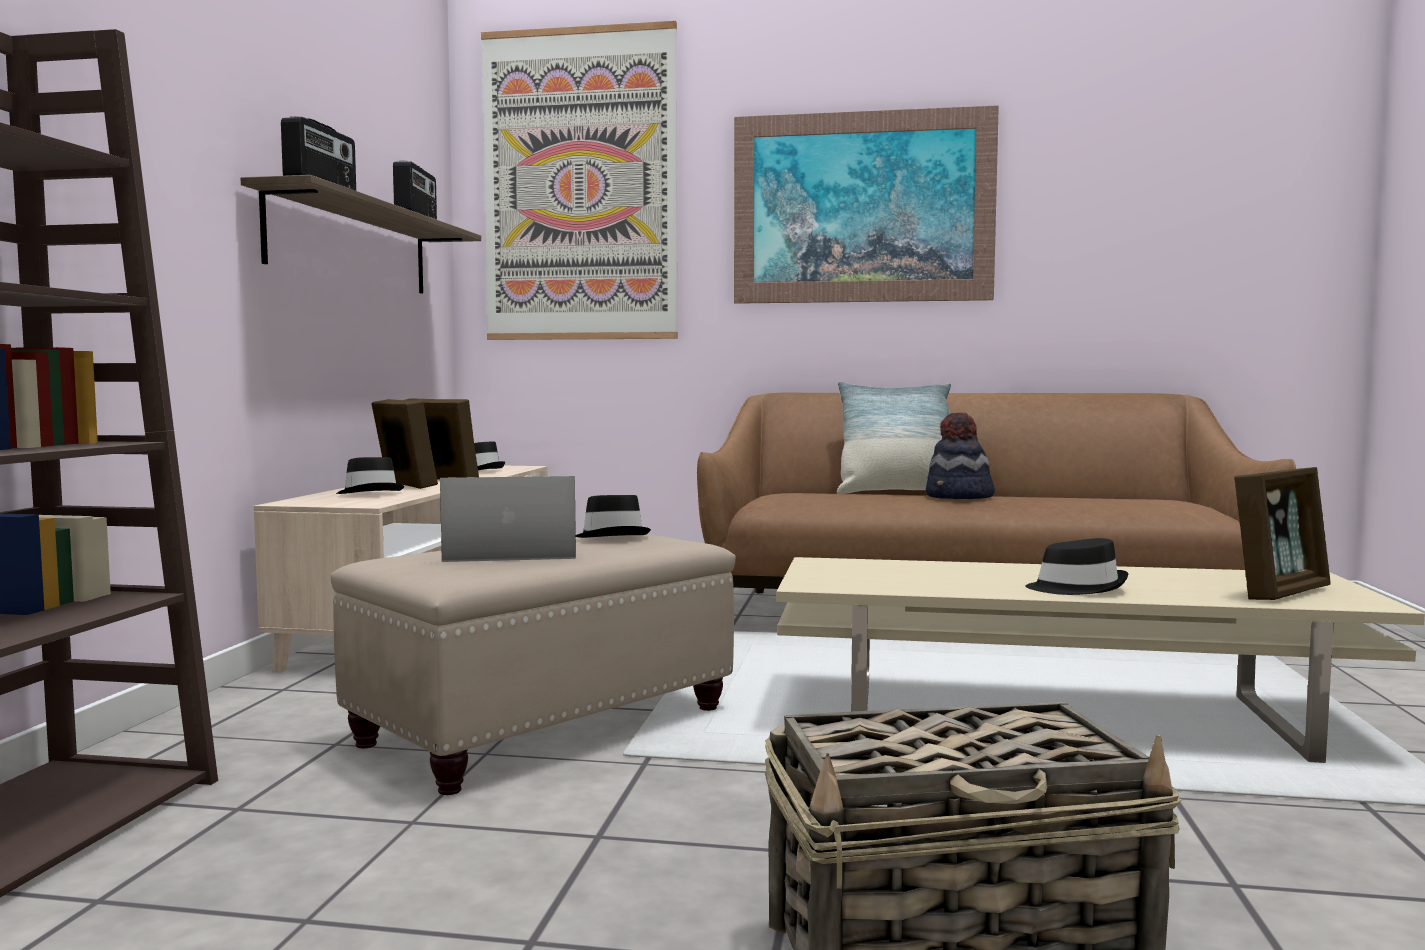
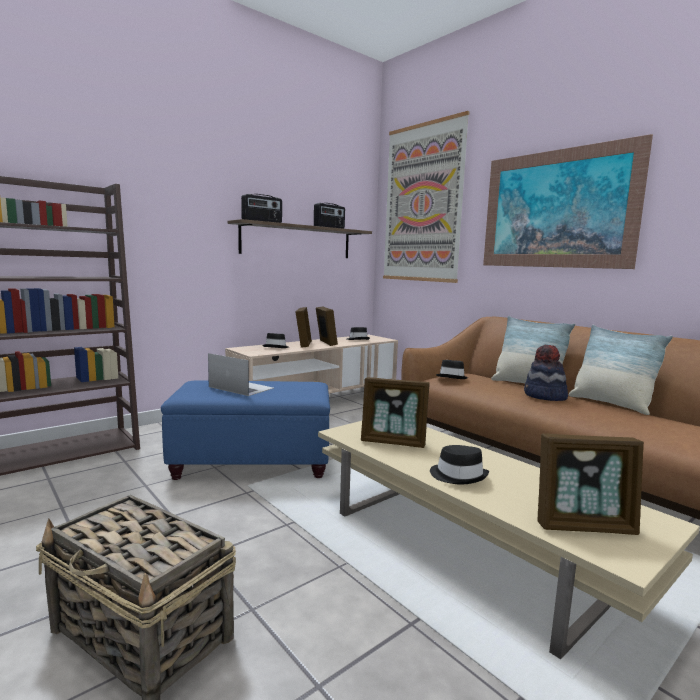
camera: 40 degrees right, 5 degrees up
(547, 726) = (254, 463): beige ottoman -> blue ottoman
(611, 536) = (301, 386): black hat -> black hat (452, 377)
(910, 579) = (393, 442): none -> picture frame
(1032, 495) = (611, 404): none -> pillow

